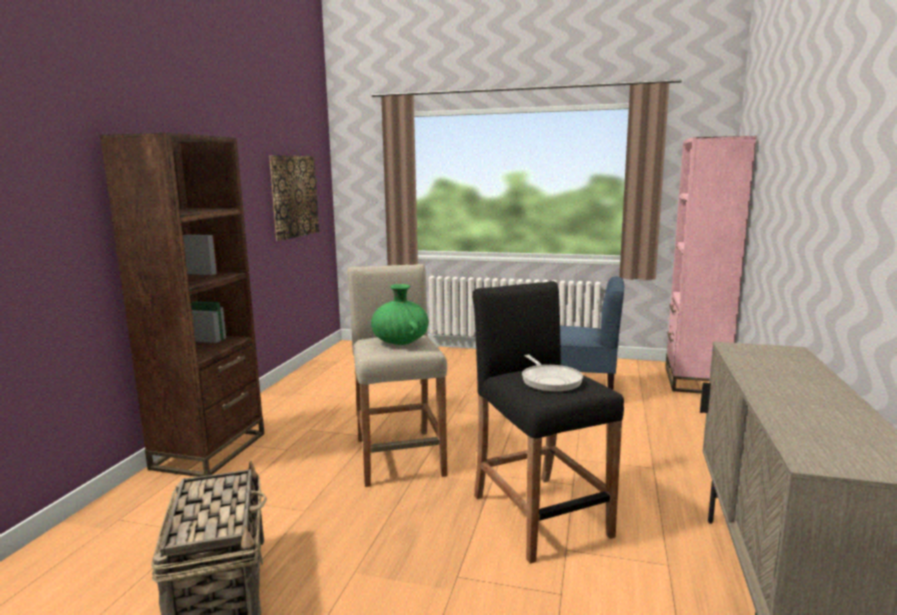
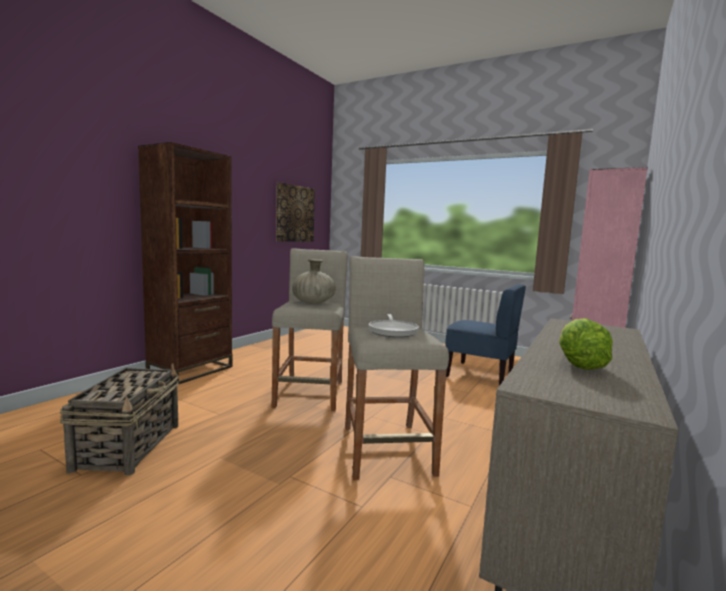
camera: 15 degrees right, 5 degrees down
(400, 342) = (313, 303): green vase -> beige vase
(540, 515) = (386, 449): black stool -> beige stool
(816, 418) = (579, 364): none -> lettuce

